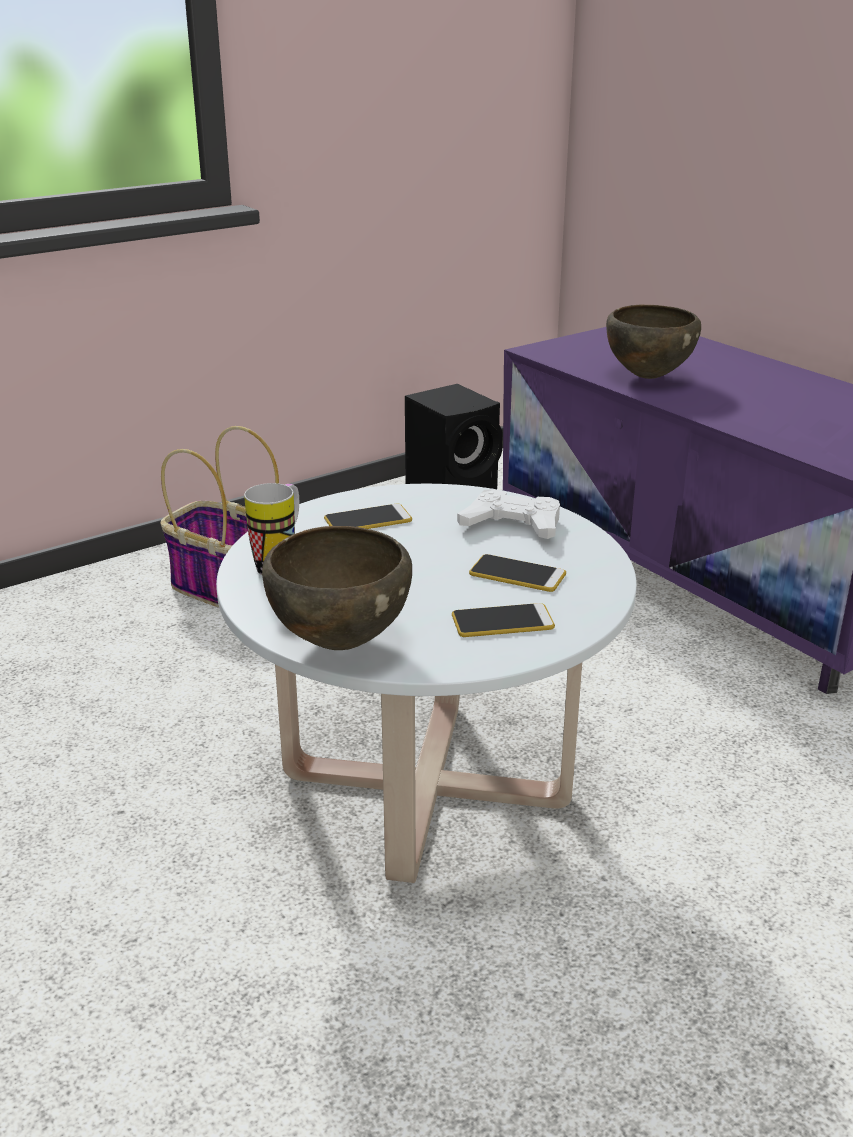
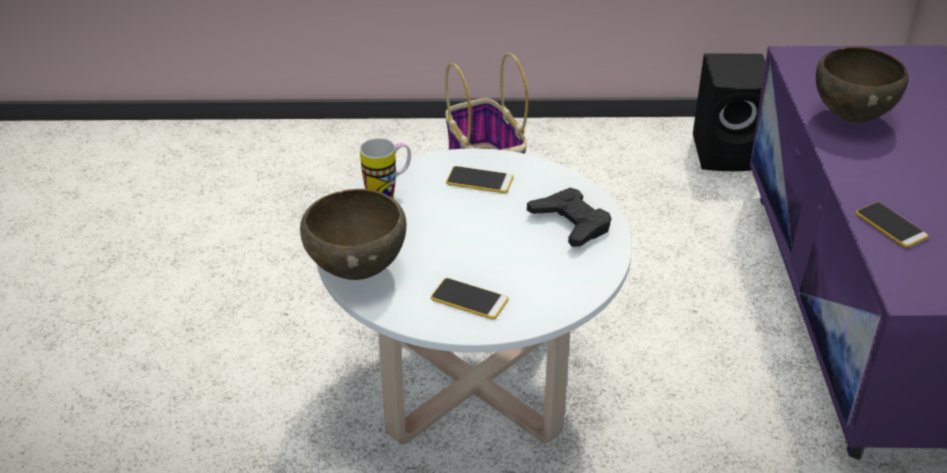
camera: 35 degrees right, 10 degrees up
(512, 524) = (571, 223): white game controller -> black game controller
(517, 574) = (523, 266): phone -> phone (891, 225)

